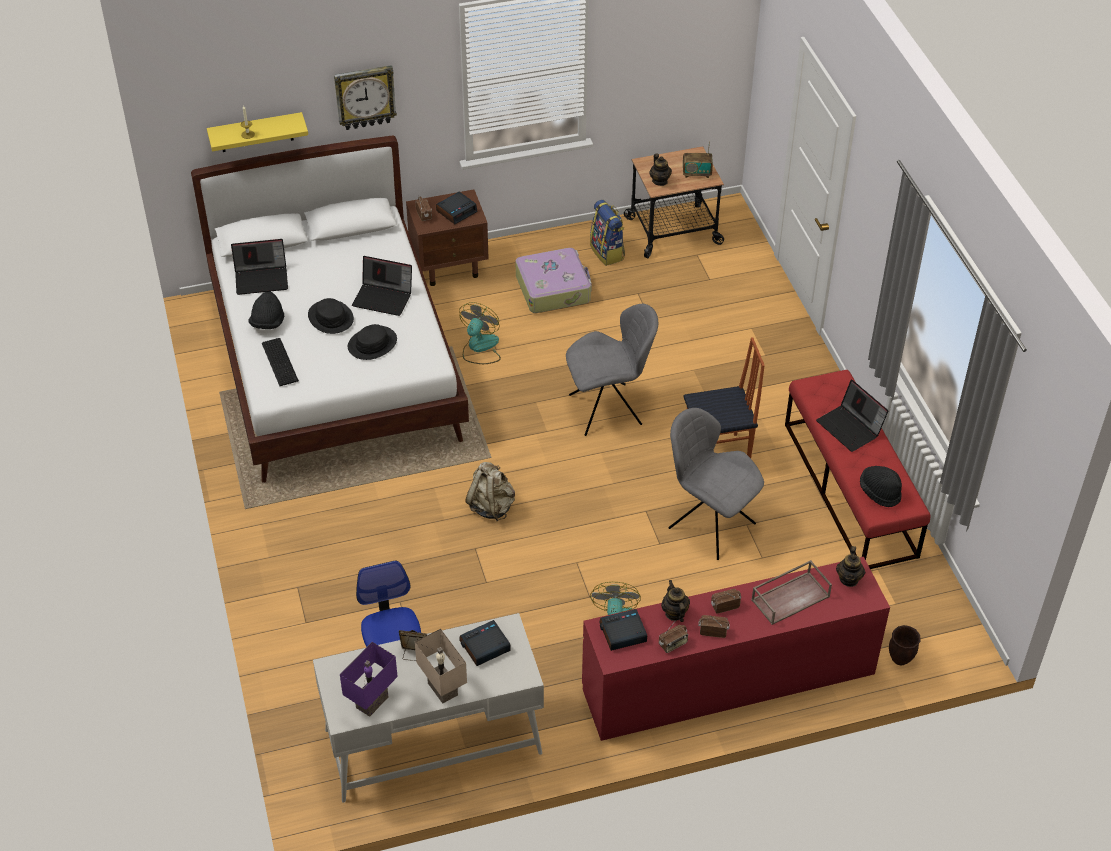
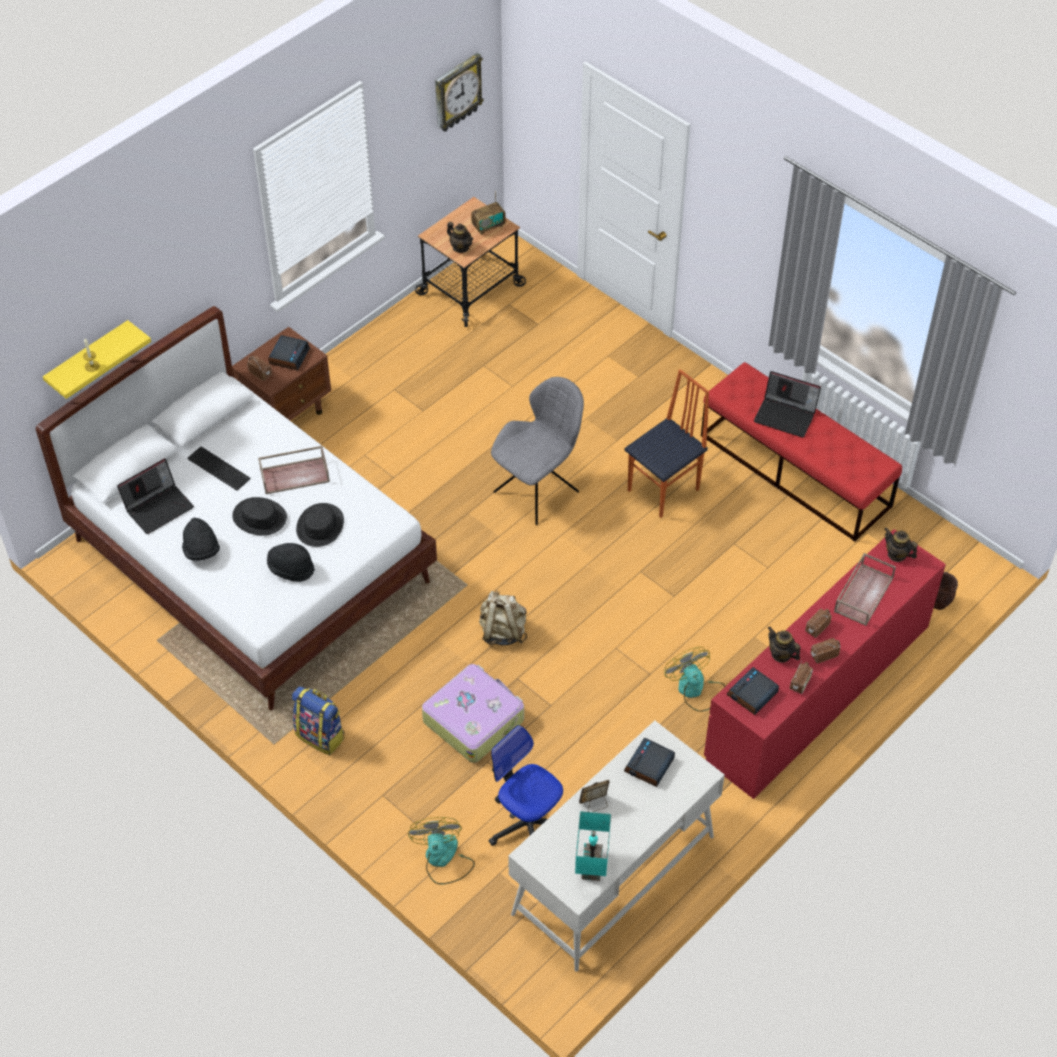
camera: 30 degrees left, 5 degrees up
(280, 361) = (246, 583): keyboard -> keyboard (219, 467)
(365, 97) = (182, 278): wall clock -> wall clock (457, 93)
(373, 703) = (593, 867): purple table lamp -> turquoise table lamp
(384, 298) = (295, 475): laptop -> brown tray
(444, 689) = (644, 821): beige table lamp -> none
(480, 348) = (377, 482): fan -> fan (443, 859)
(553, 288) = (402, 393): suitcase -> suitcase (474, 719)
(607, 252) = (426, 336): backpack -> backpack (321, 735)
(709, 524) = (702, 558): grey chair -> none
(849, 579) = (897, 554): teapot -> teapot turned 150 degrees clockwise
(879, 492) = (850, 464): black hat -> black hat (291, 568)

